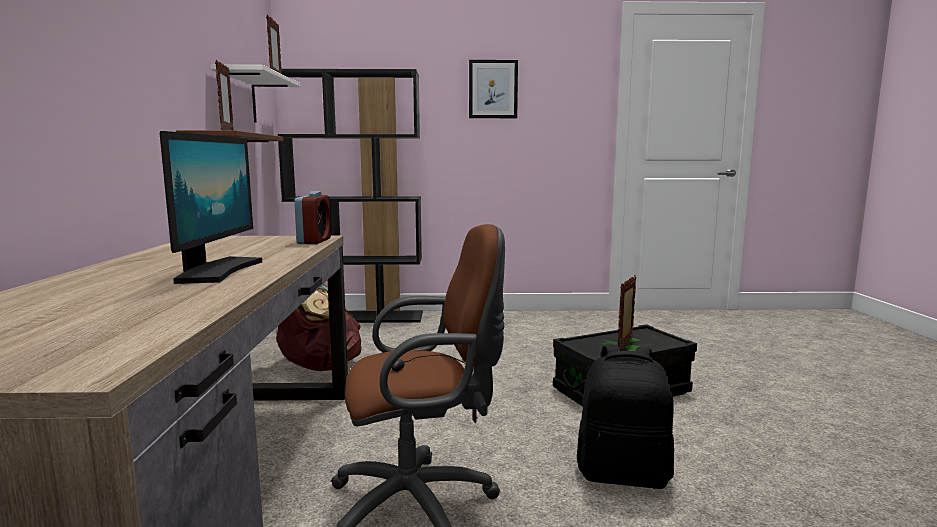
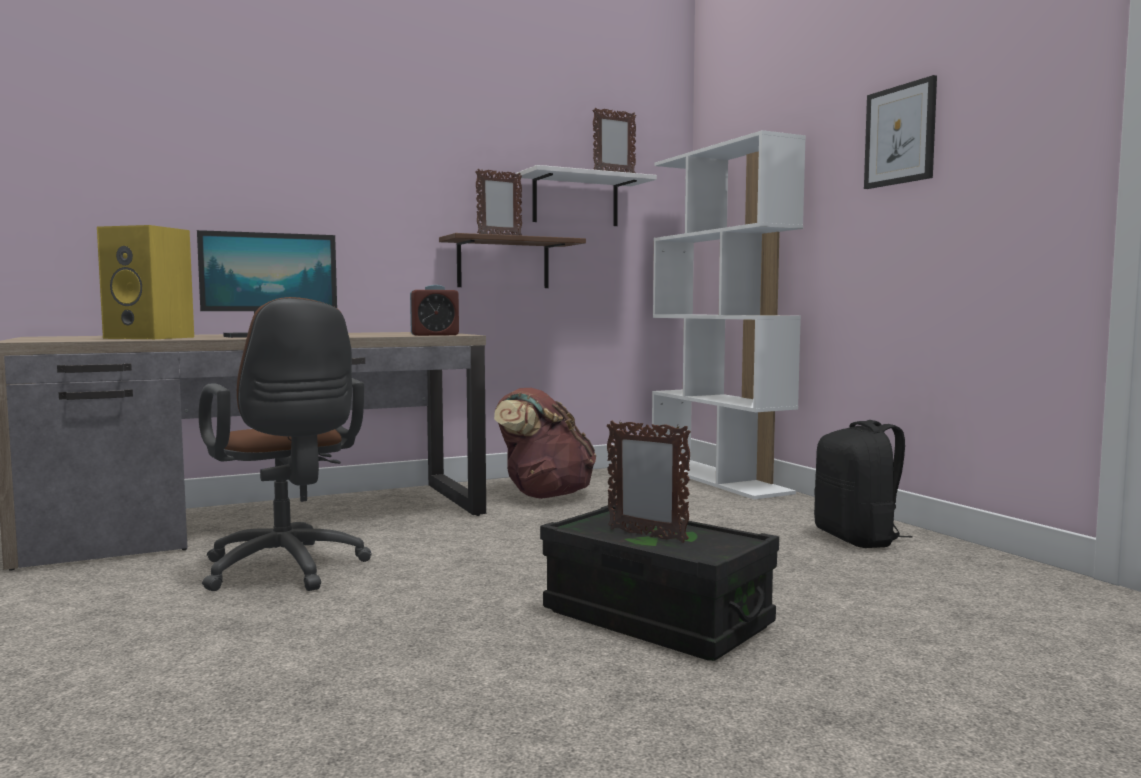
camera: 65 degrees right, 5 degrees down
(139, 307) = (152, 338): none -> yellow speaker
(359, 317) = (719, 479): black bookcase -> white bookcase
(623, 474) = (388, 637): black backpack -> black backpack (858, 539)
(625, 345) = (646, 535): picture frame -> picture frame turned 150 degrees counterclockwise

